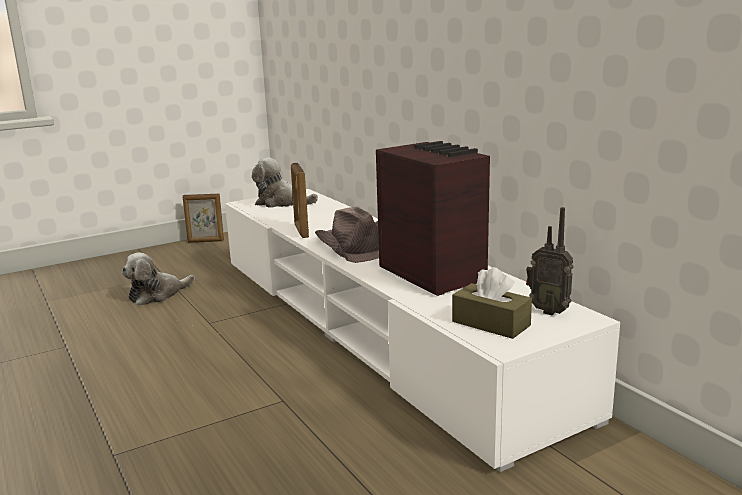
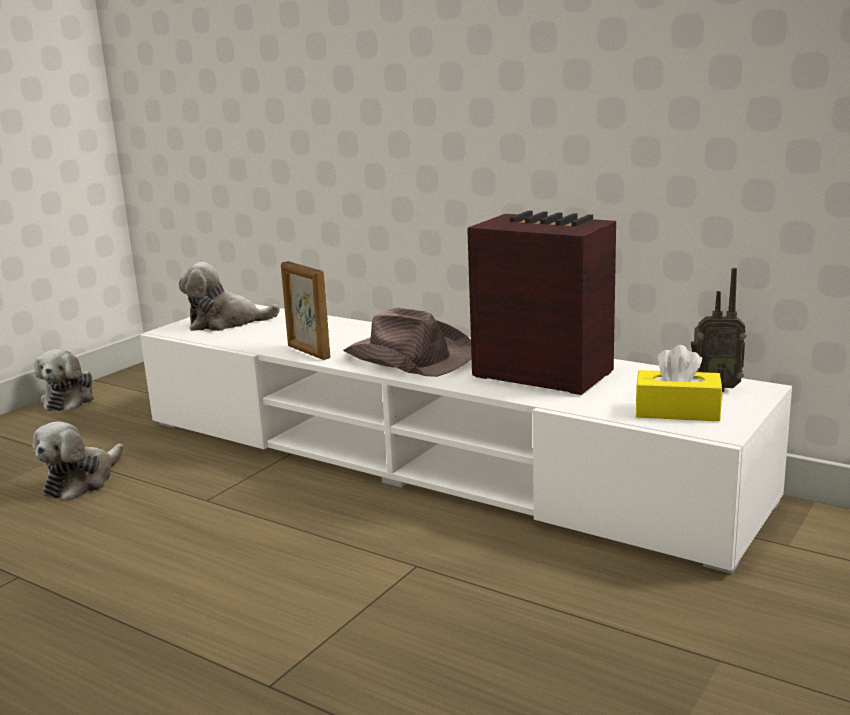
camera: 25 degrees left, 0 degrees up
(205, 241) = (70, 399): picture frame -> plush toy
(491, 323) = (677, 411): brown tissue box -> yellow tissue box

